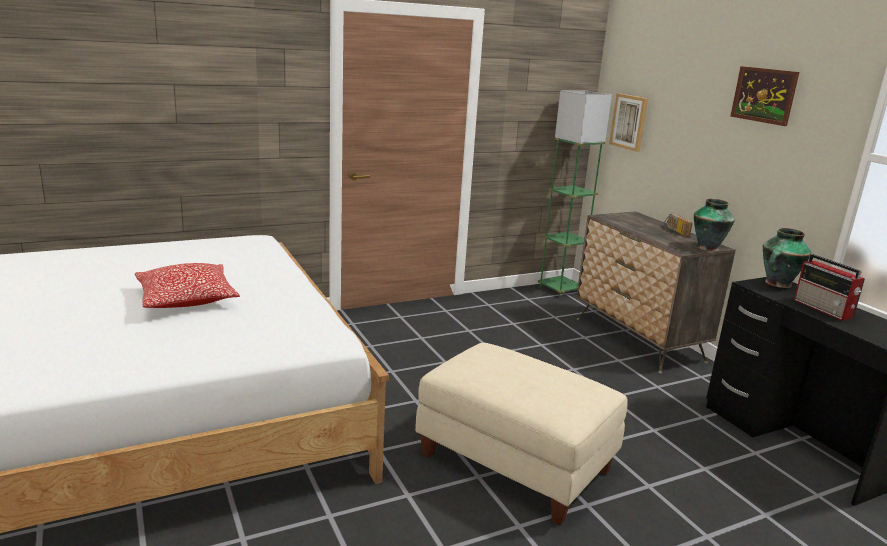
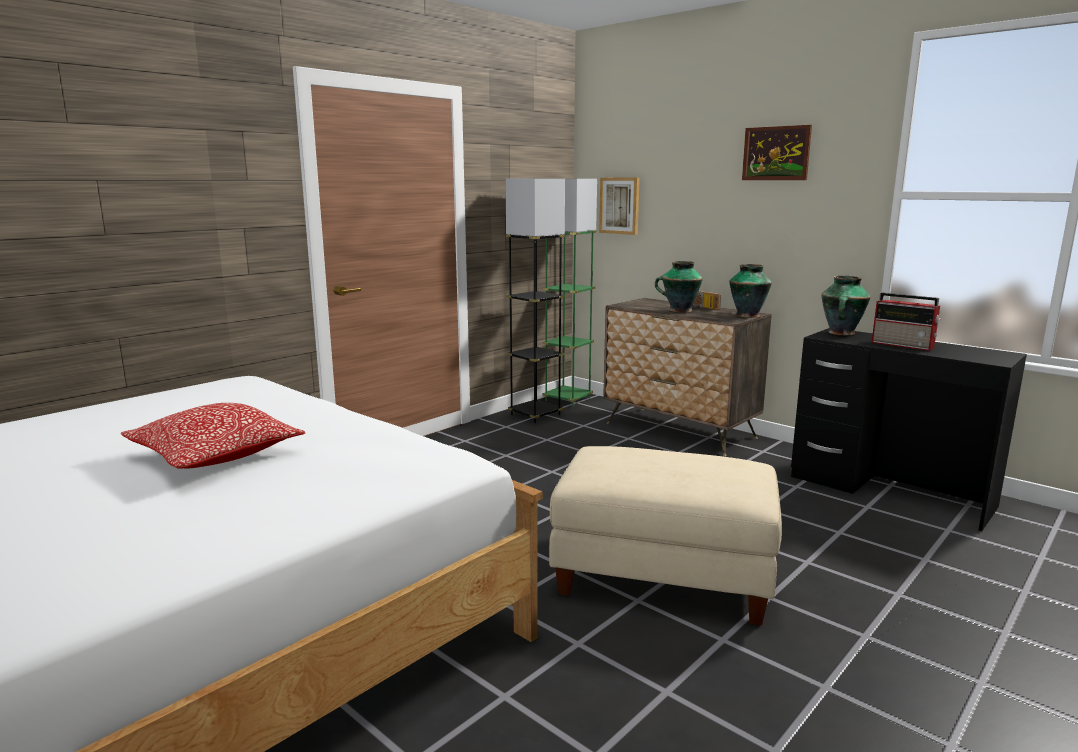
camera: 20 degrees left, 5 degrees down
(520, 299) = (535, 415): none -> grey floor lamp
(648, 231) = (679, 310): none -> vase

